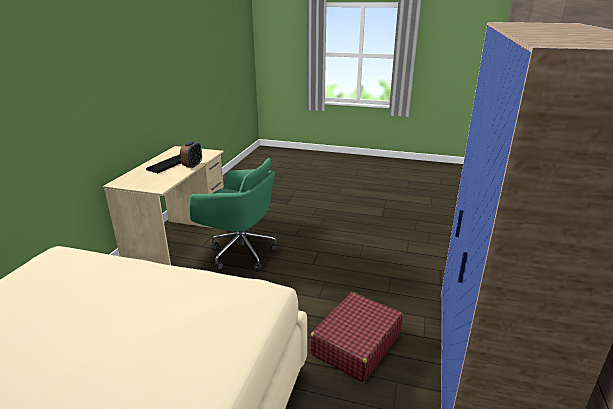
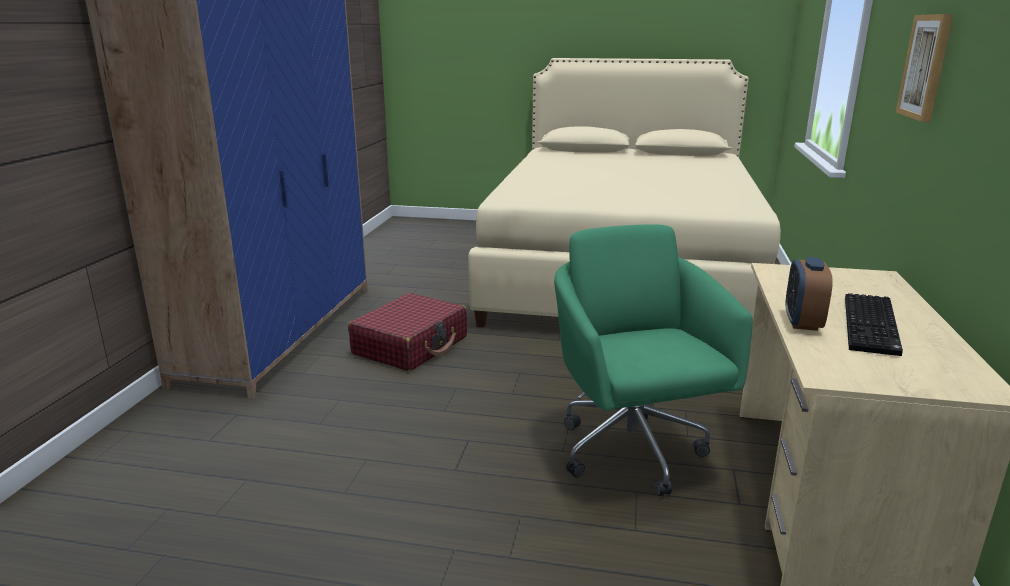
camera: 175 degrees right, 5 degrees down
(56, 95) = (926, 67): none -> picture
(239, 253) = (634, 456): green office chair -> green office chair turned 60 degrees clockwise

